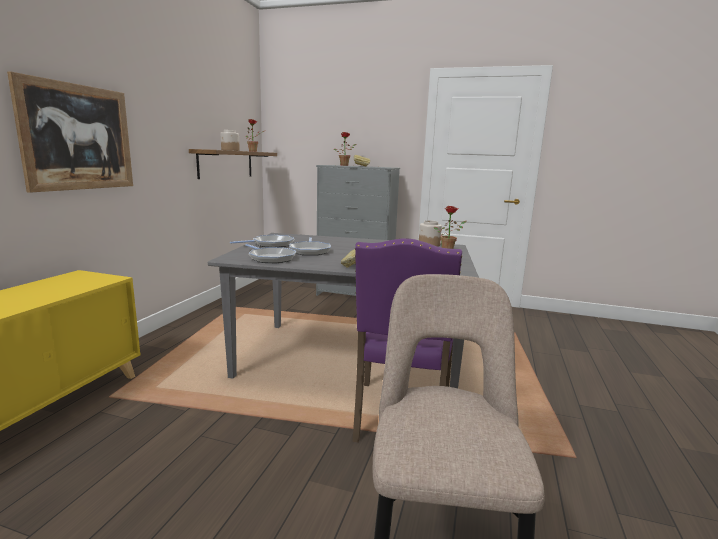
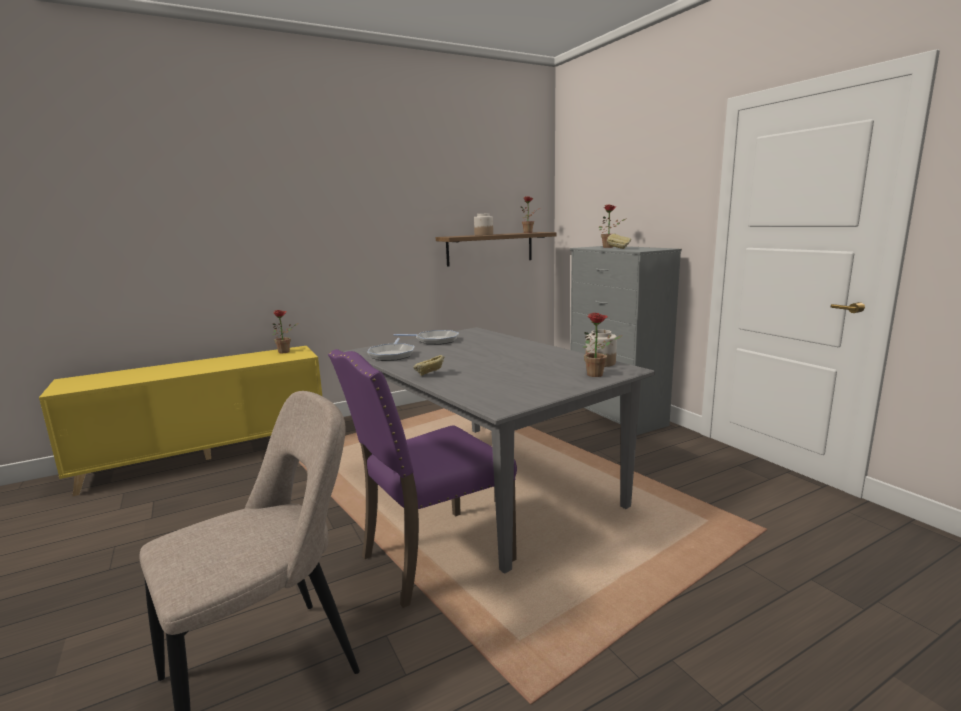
camera: 45 degrees right, 0 degrees up
(70, 278) = (286, 351): none -> potted plant
(78, 137) = (312, 238): picture -> none
(310, 251) = (445, 352): frying pan -> none

